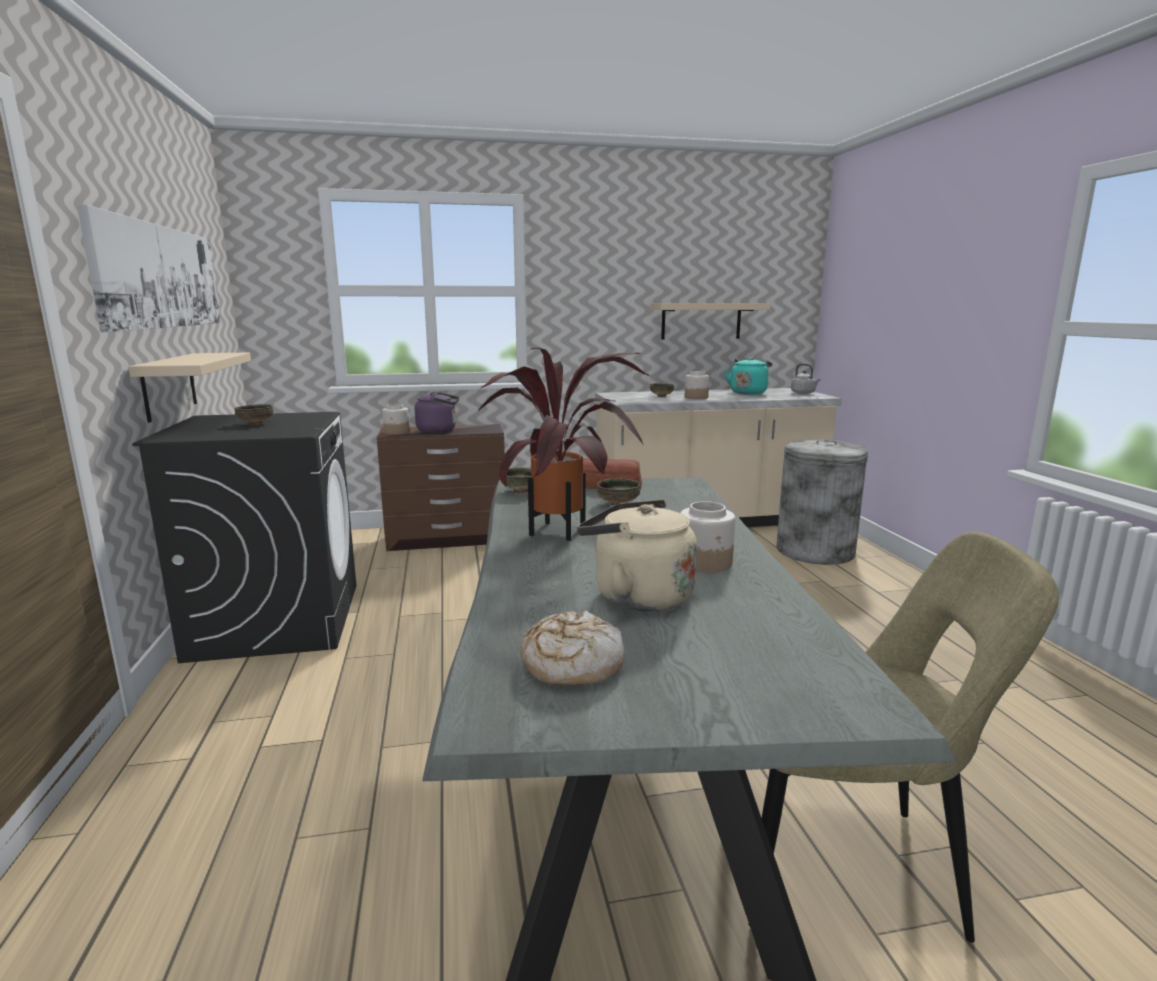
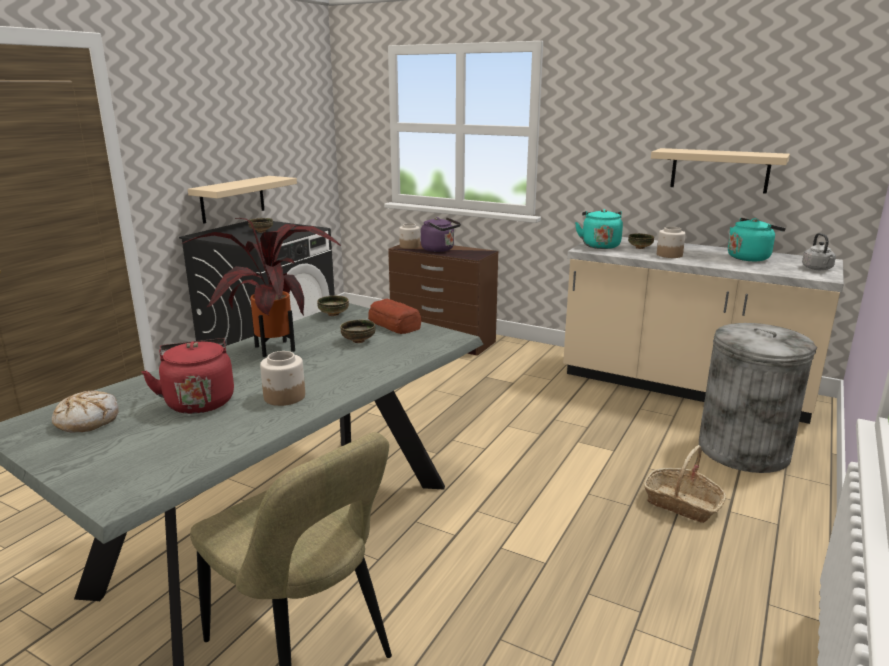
camera: 40 degrees right, 5 degrees up
(160, 276) = (236, 127): picture -> none
(628, 398) = (599, 245): none -> turquoise kettle
(637, 596) = (199, 401): beige kettle -> red kettle
(848, 598) = (682, 504): none -> basket

